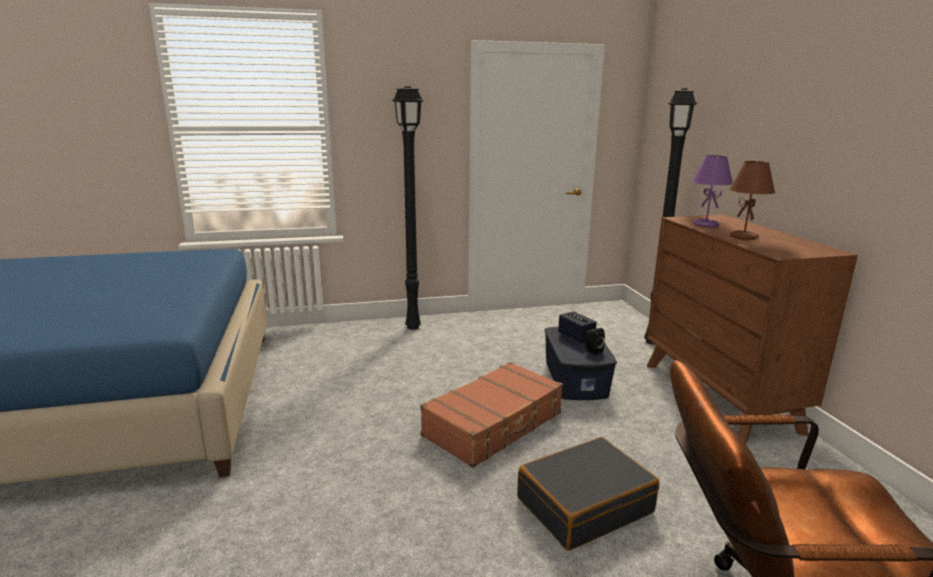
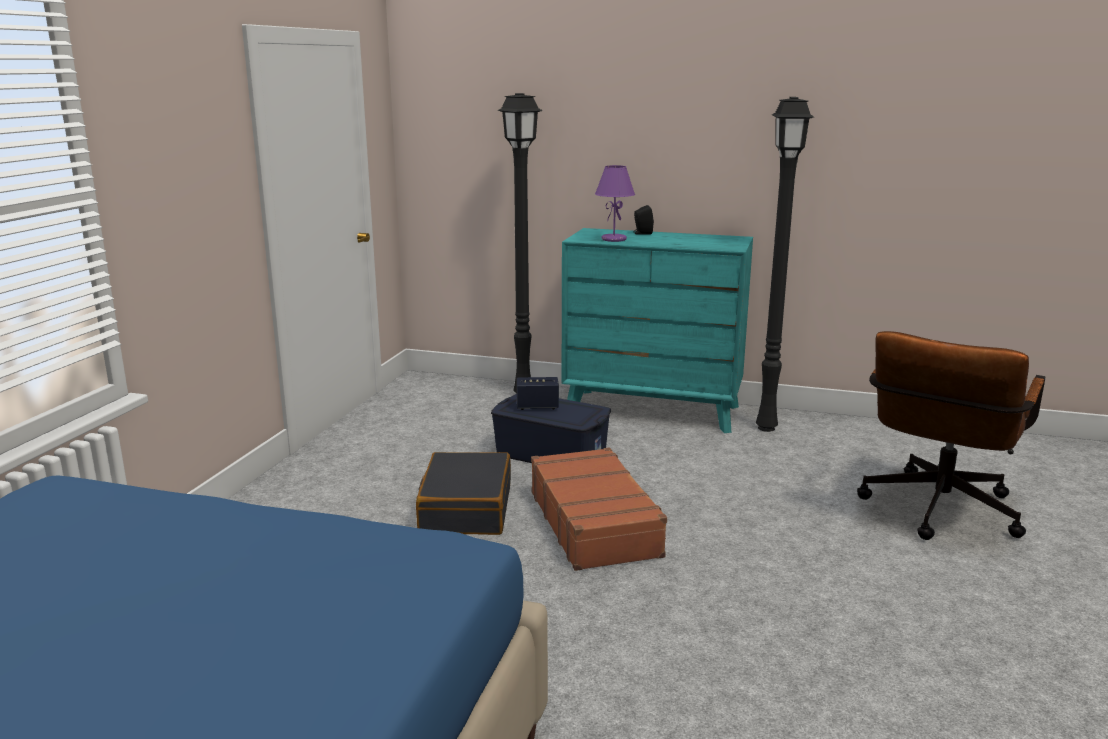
camera: 60 degrees left, 0 degrees up
(413, 327) = (274, 503): black floor lamp -> black floor lamp (764, 427)
(584, 505) = (760, 523): black suitcase -> black suitcase (465, 509)
(592, 351) = (576, 409): black speaker -> black speaker (642, 233)
(718, 396) = (652, 410): brown dresser -> turquoise dresser
(744, 237) = (670, 242): brown table lamp -> none

